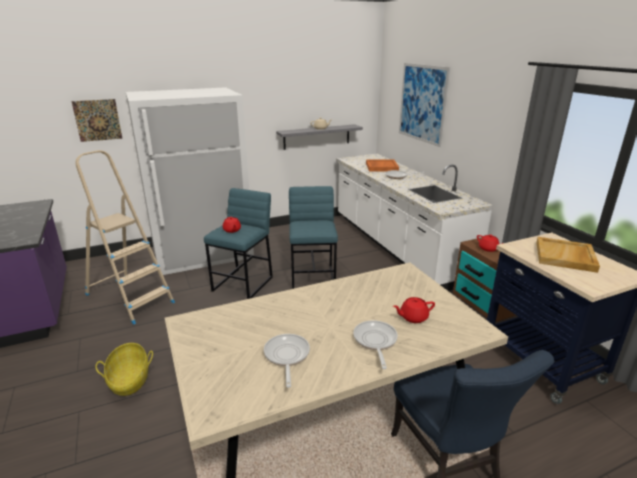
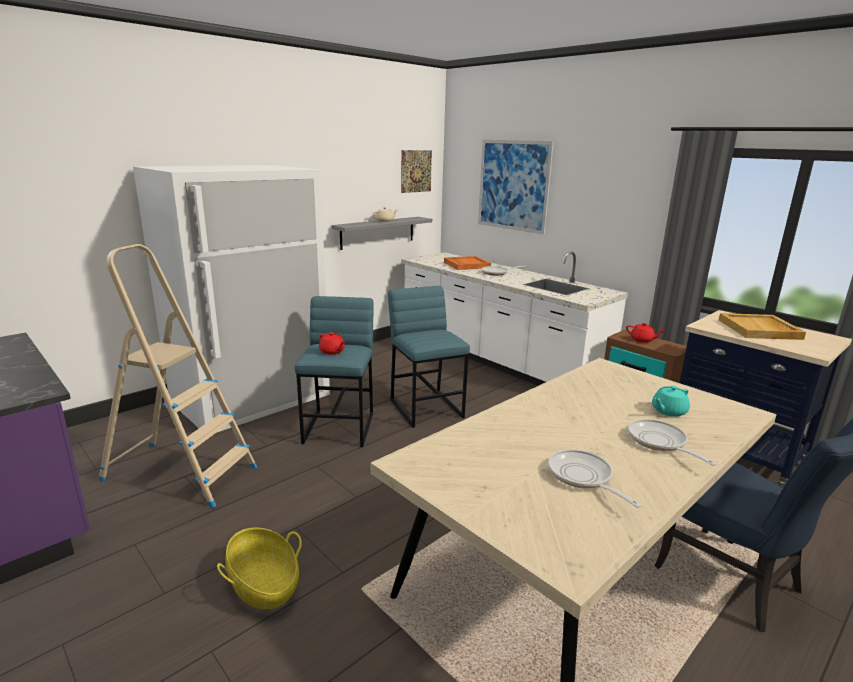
camera: 20 degrees left, 5 degrees down
(97, 120) = (87, 209): picture -> picture (416, 171)
(413, 317) = (668, 411): red teapot -> turquoise teapot

